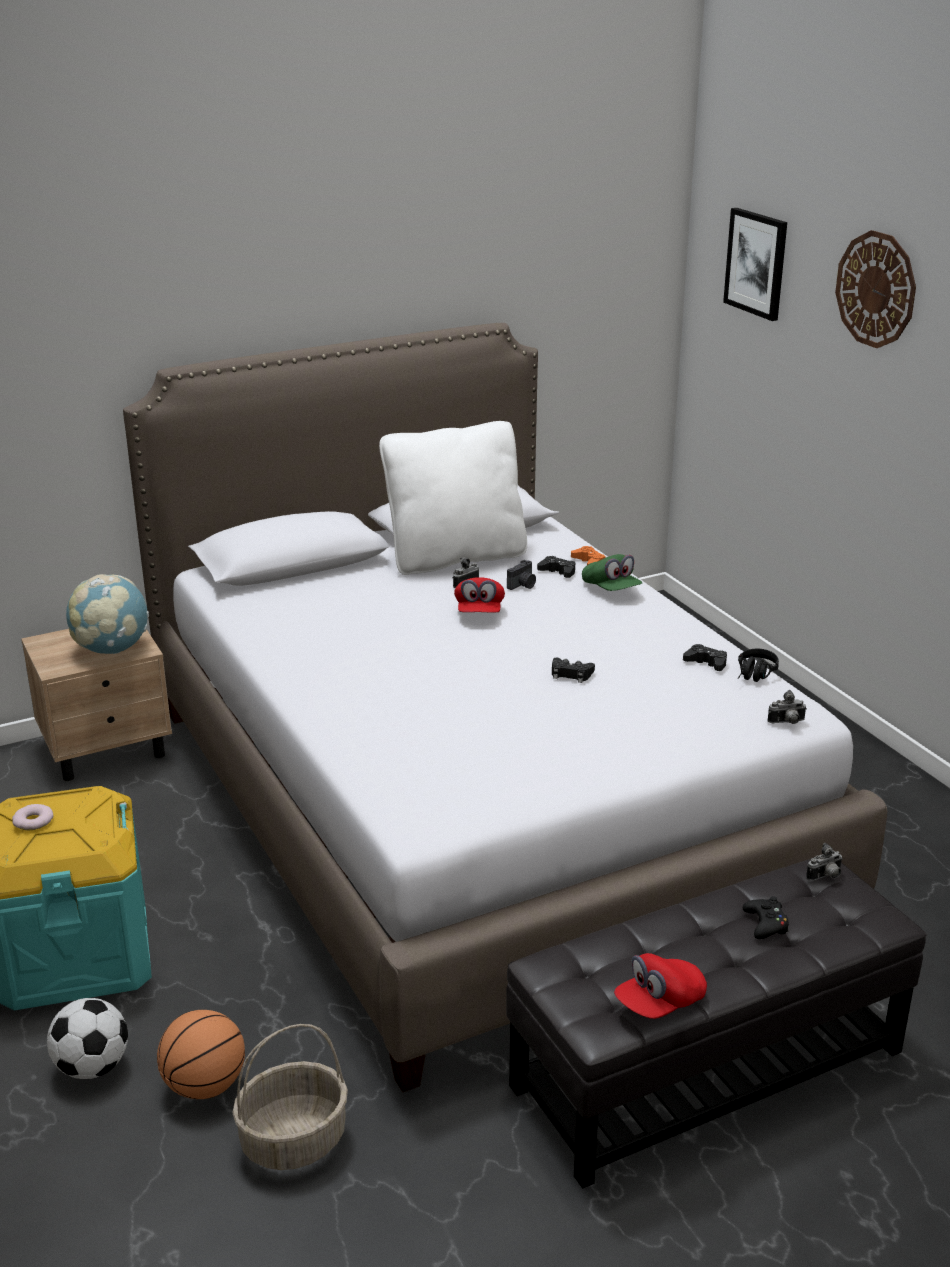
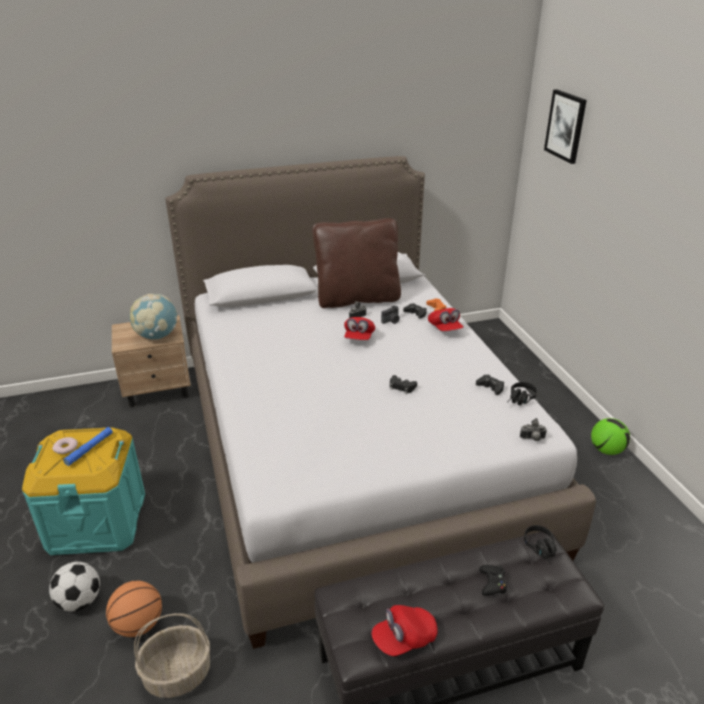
camera: 10 degrees right, 5 degrees up
(75, 818) = (89, 449): none -> blue flashlight
(455, 557) = (357, 298): white pillow -> brown pillow
(611, 589) = (445, 328): green cap -> red cap
(825, 877) = (542, 550): camera -> black headphones
(876, 289) = (638, 147): wall clock -> none
(878, 766) = (606, 450): none -> football

